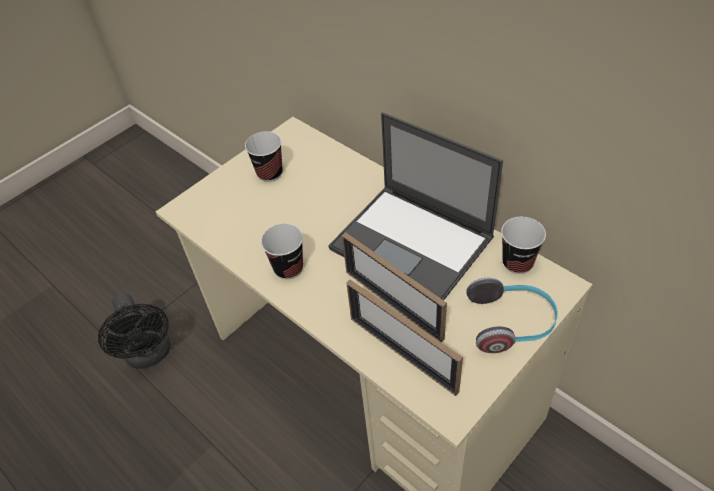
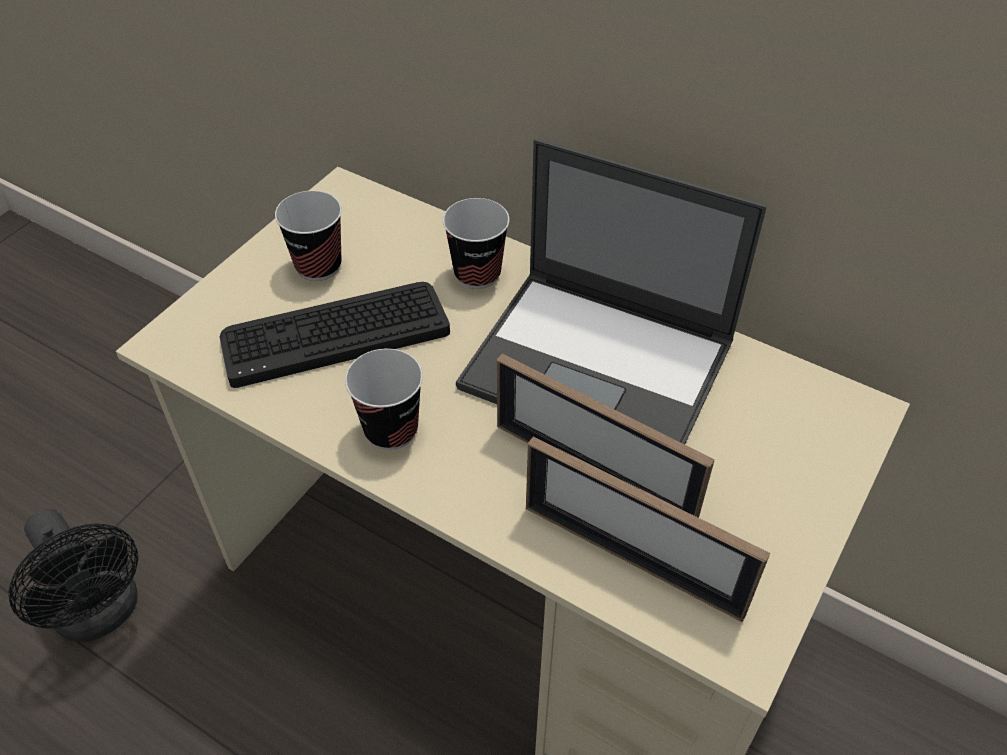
camera: 15 degrees left, 0 degrees up
(270, 212) = (335, 333): none -> keyboard
(511, 323) = (800, 484): headphones -> none
(517, 263) = (782, 381): cup -> cup (477, 273)

